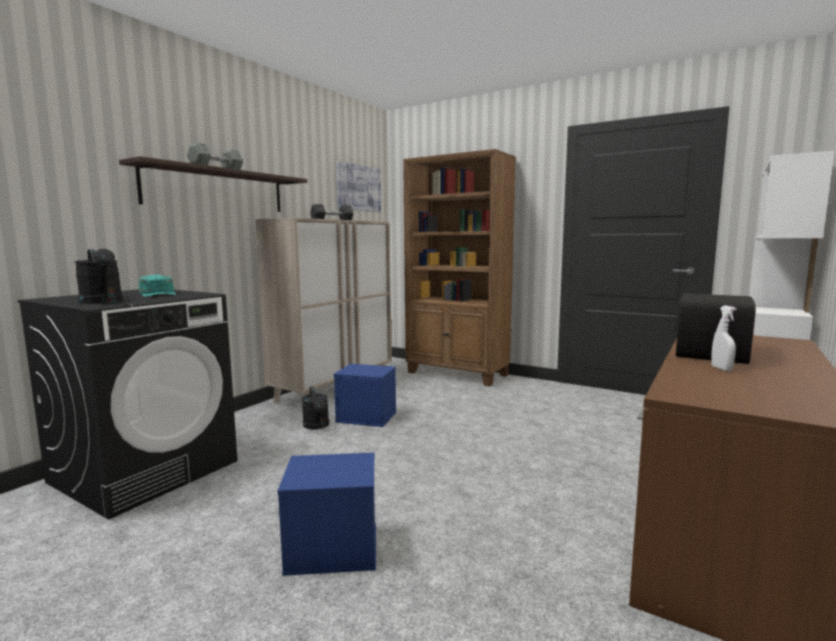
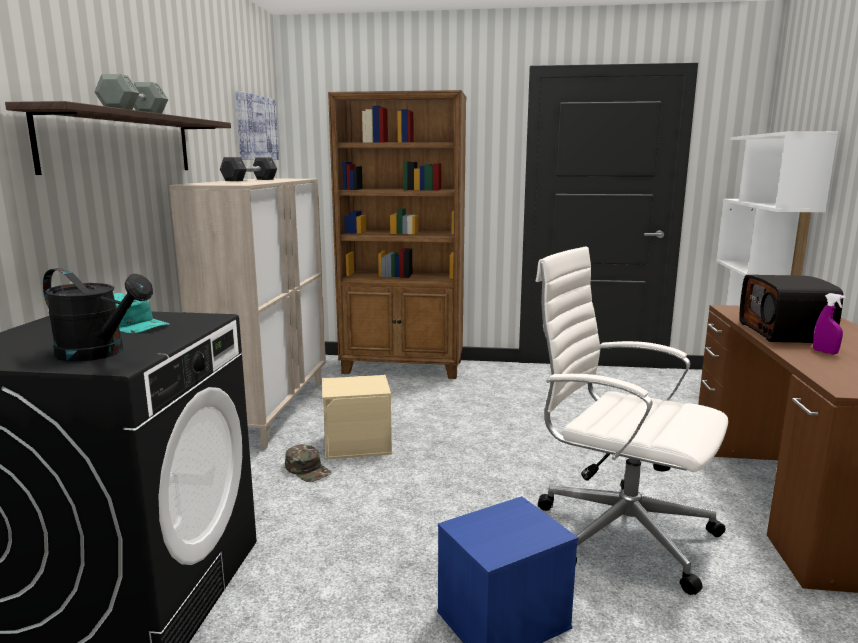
camera: 25 degrees left, 5 degrees up
(317, 426) = (308, 469): black watering can -> green cap
(367, 417) = (358, 444): blue storage box -> beige storage box
(497, 515) = (619, 532): none -> white office chair
(721, 368) = (825, 352): white spray bottle -> purple spray bottle

